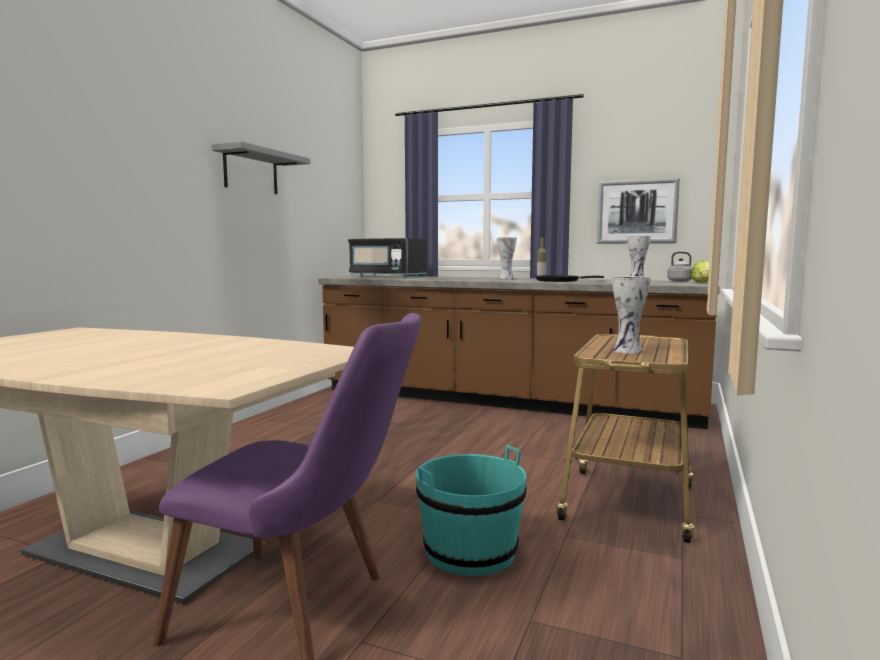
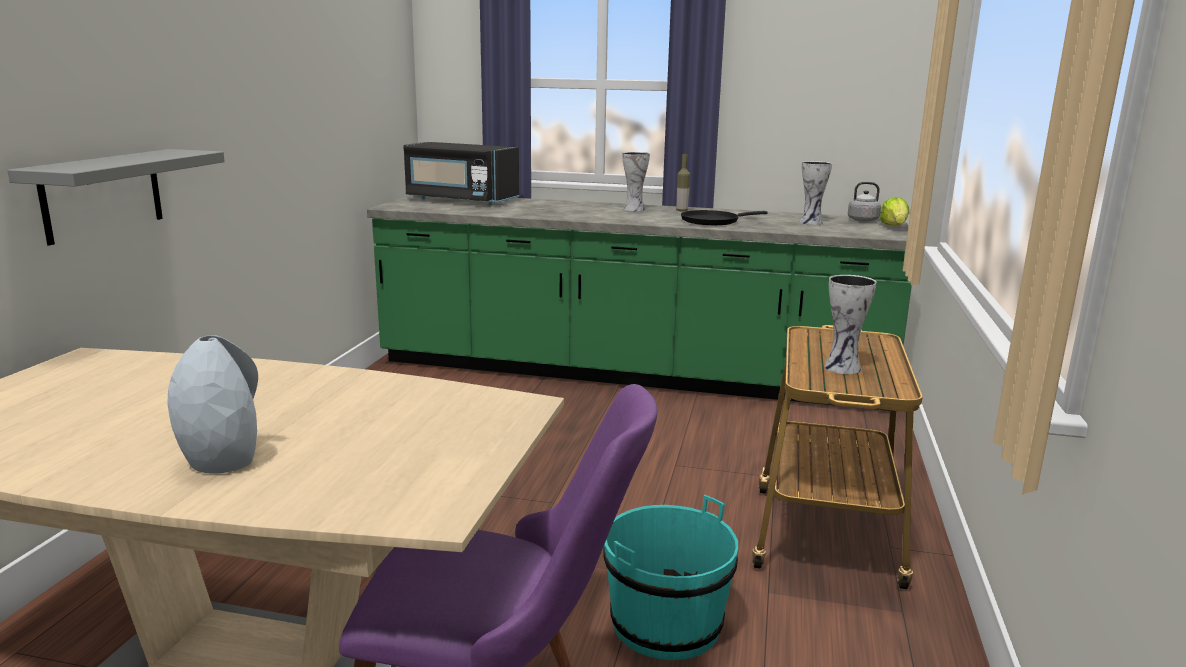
camera: 10 degrees left, 10 degrees up
(106, 364) = (223, 460): none -> grey vase
(251, 171) = (273, 66): grey shelf -> grey shelf (103, 194)
(503, 400) = (630, 372): brown counter -> green counter
(637, 212) = (808, 118): picture -> none

